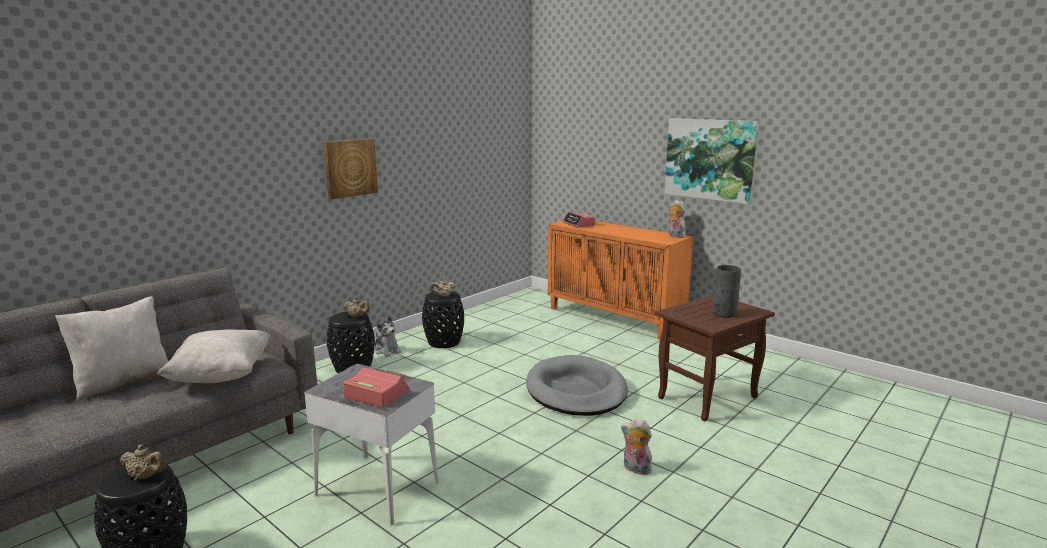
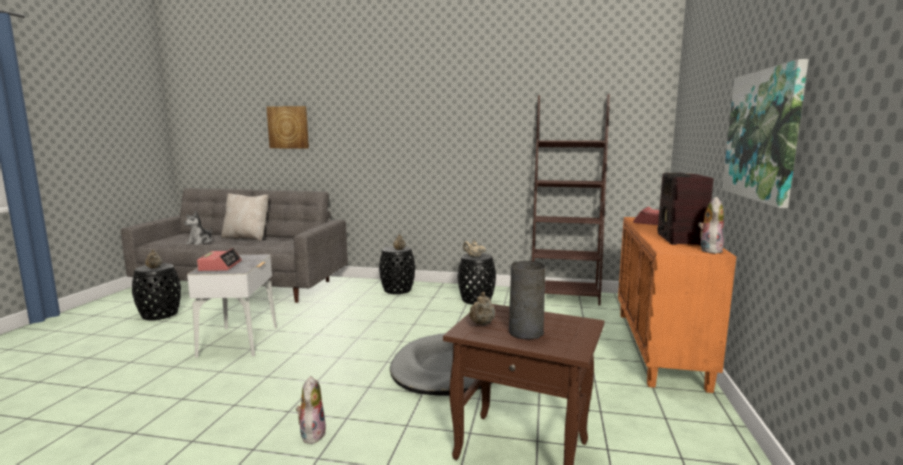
camera: 60 degrees right, 5 degrees down
(221, 376) = (265, 247): beige pillow -> none
(350, 168) = (436, 138): picture -> picture (288, 127)
(387, 351) = (436, 290): plush toy -> plush toy (200, 242)
(488, 311) = (564, 296): none -> brown bookcase
(641, 233) = (679, 240): none -> radio
(701, 320) = (481, 324): none -> beige teapot

